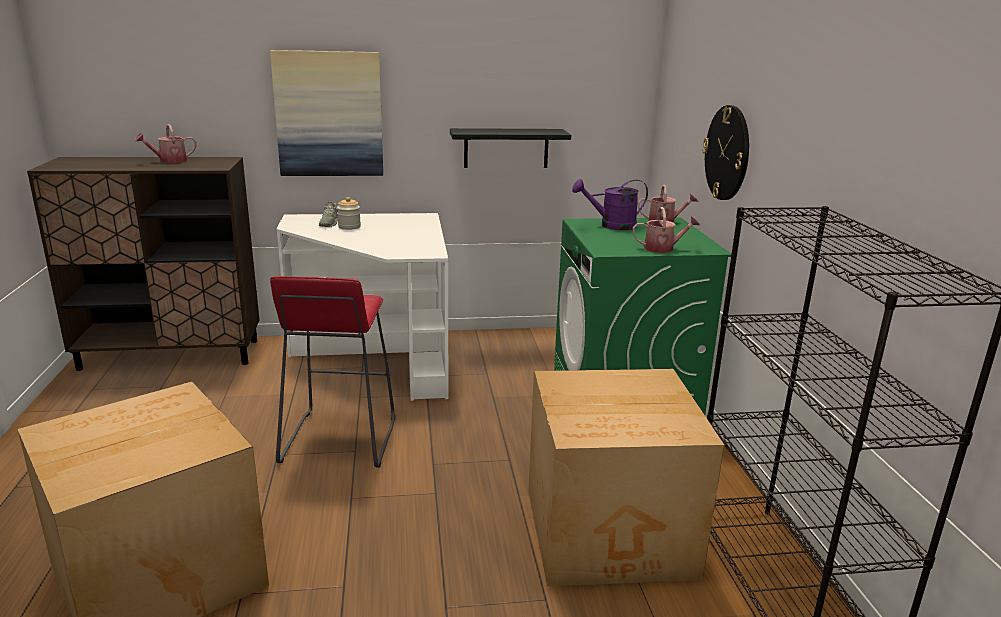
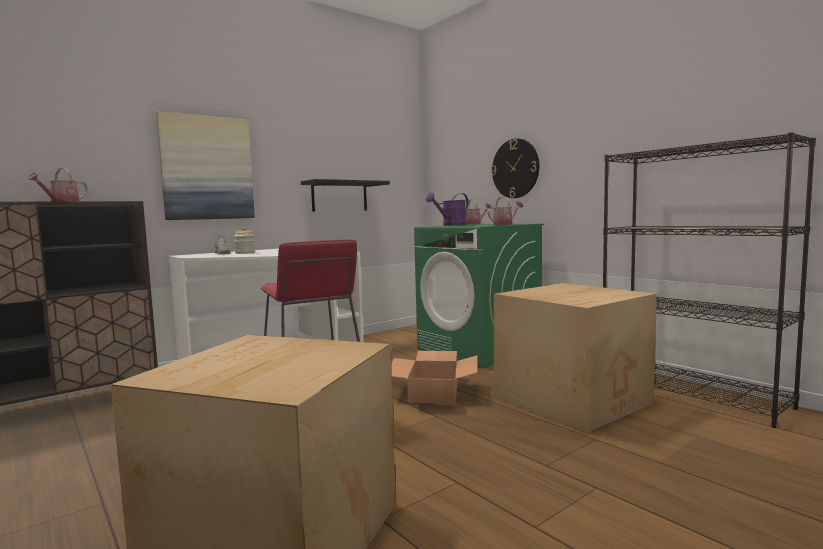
camera: 30 degrees left, 15 degrees down
(478, 455) = (433, 392): none -> cardboard box

